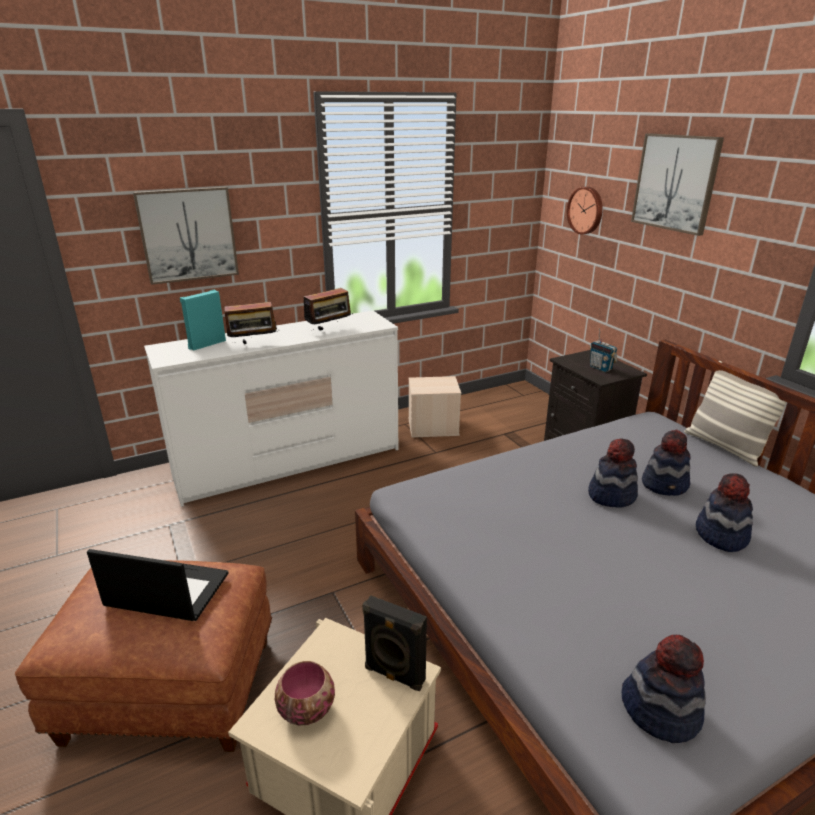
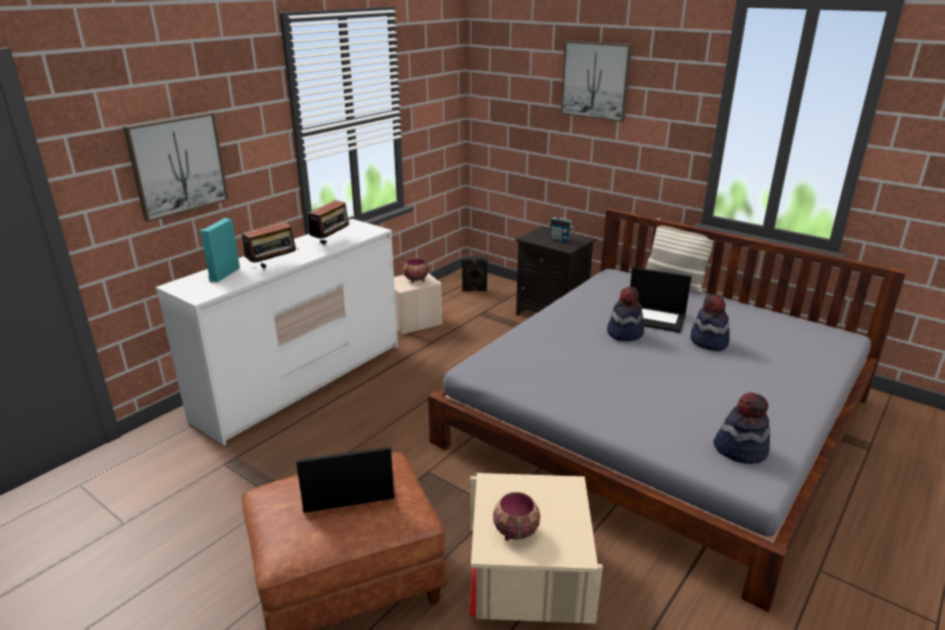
camera: 25 degrees left, 0 degrees up
(394, 675) = (558, 491): black speaker -> black speaker (474, 290)
(438, 384) = (415, 280): none -> bowl
(586, 210) = (513, 106): wall clock -> none
(665, 484) = (653, 318): hat -> laptop

